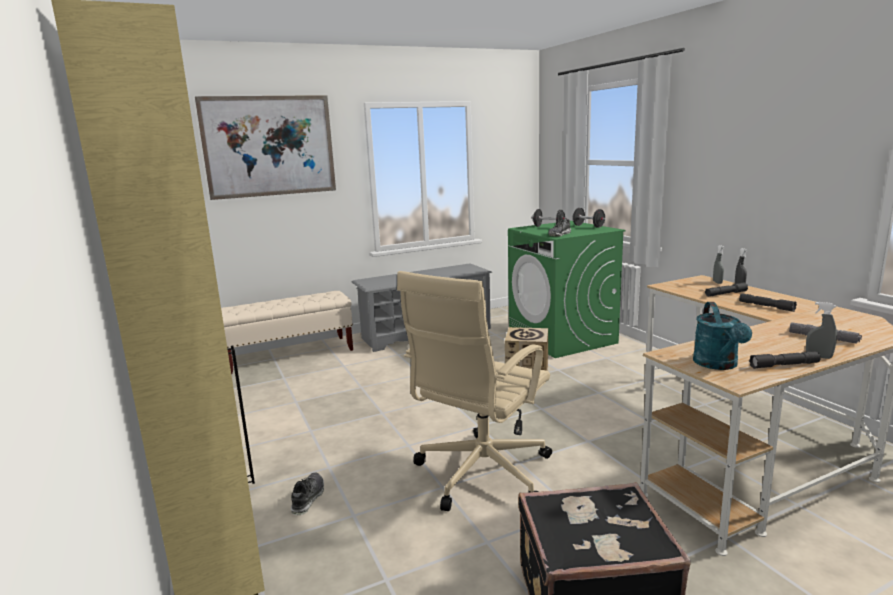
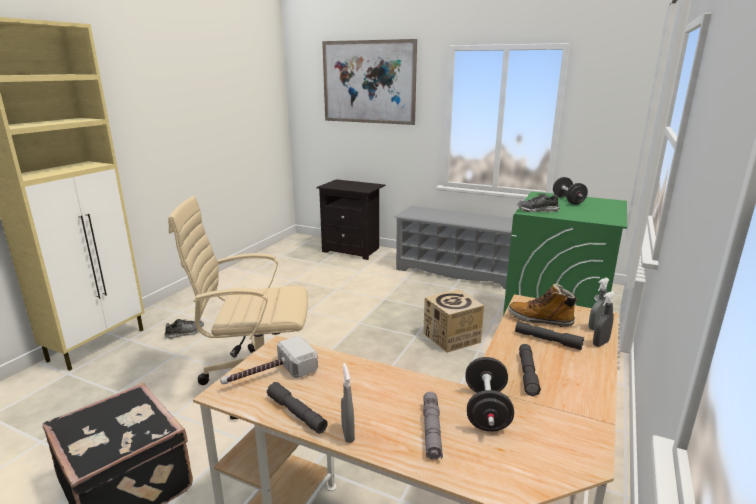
camera: 50 degrees right, 5 degrees up
(290, 355) = (353, 250): beige bench -> black nightstand
(588, 226) = (608, 211): black dumbbell -> black dumbbell (486, 410)
(695, 289) = (540, 320): none -> boot
(718, 365) = (268, 376): turquoise watering can -> hammer

